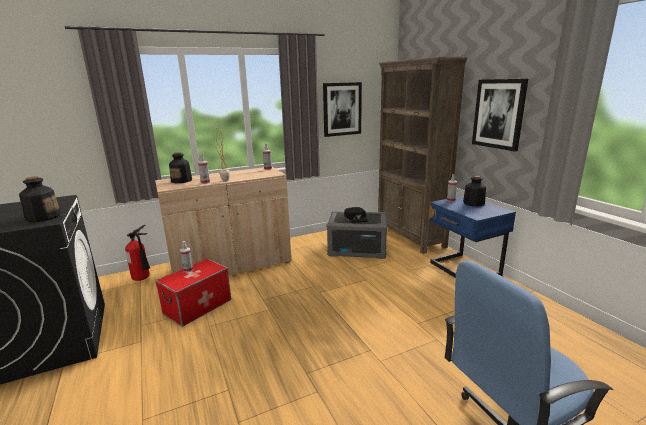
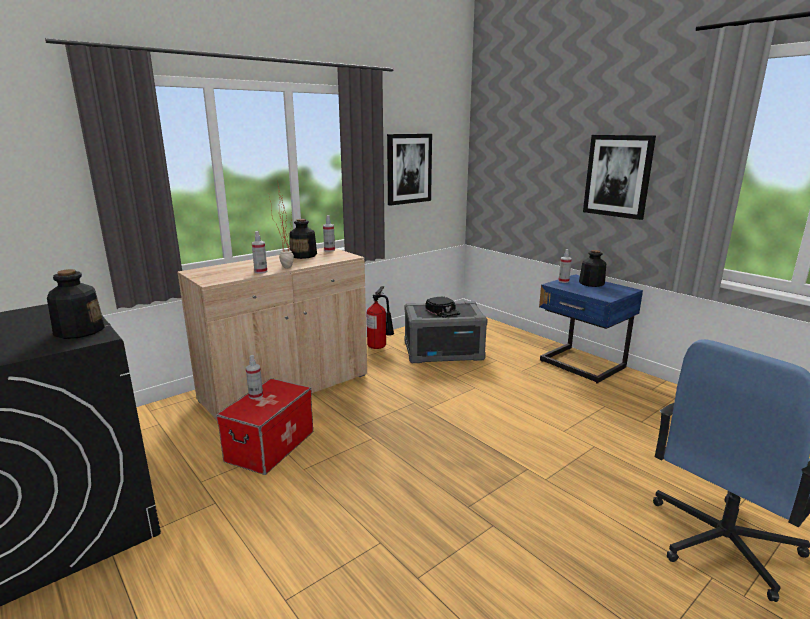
camera: 15 degrees left, 0 degrees up
(143, 278) = (161, 418): fire extinguisher -> fire extinguisher (380, 347)
(182, 180) = (221, 270): bottle -> bottle (304, 255)
(410, 236) = (499, 331): brown bookcase -> none

